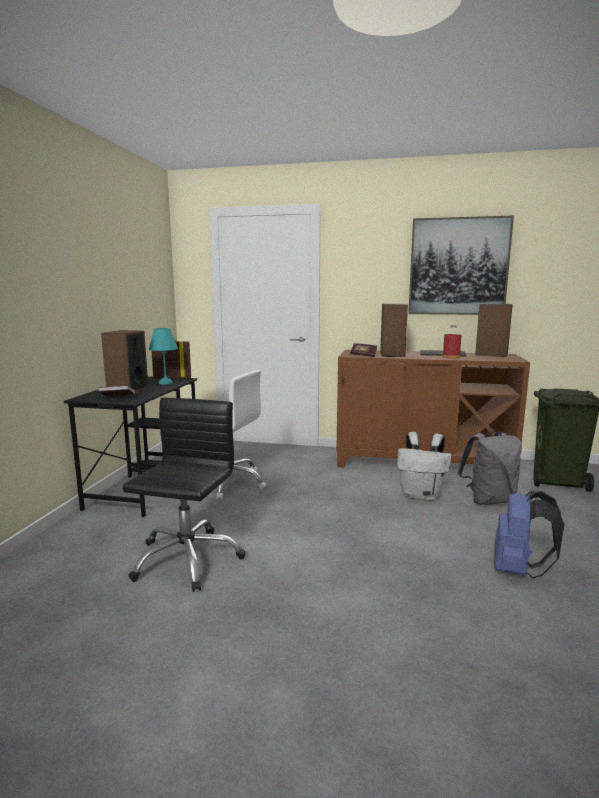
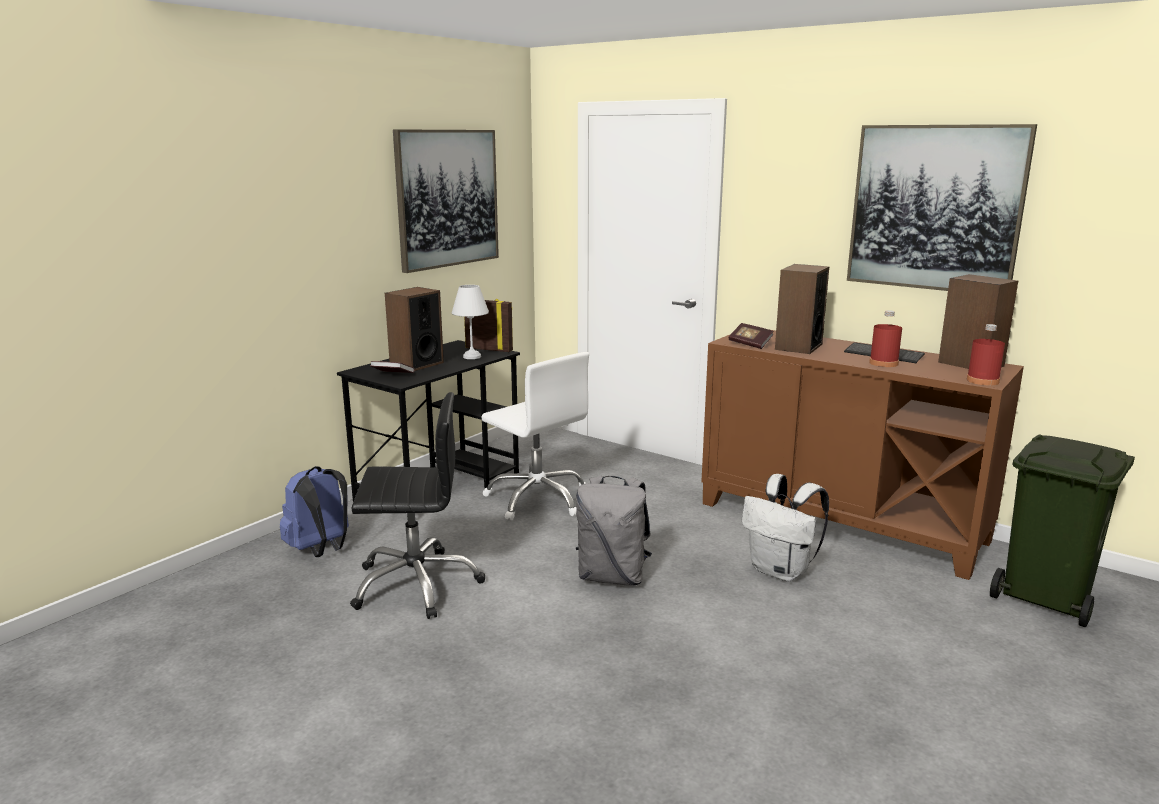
camera: 25 degrees right, 5 degrees up
(128, 267) = (447, 198): none -> picture
(165, 383) = (471, 356): turquoise table lamp -> white table lamp
(186, 559) = (416, 584): black office chair -> black office chair turned 45 degrees clockwise
(489, 500) = (880, 601): grey backpack -> grey backpack (612, 577)
(513, 360) = (982, 381): none -> red bottle
(518, 570) = (803, 704): blue backpack -> blue backpack (321, 549)

